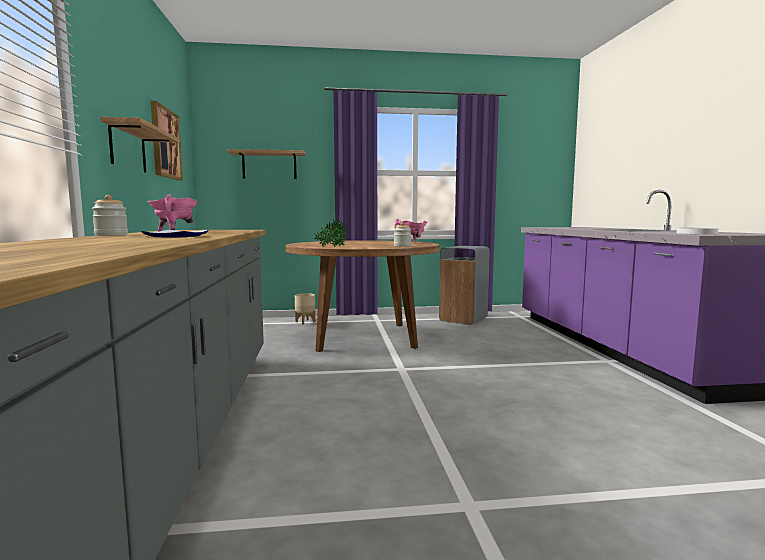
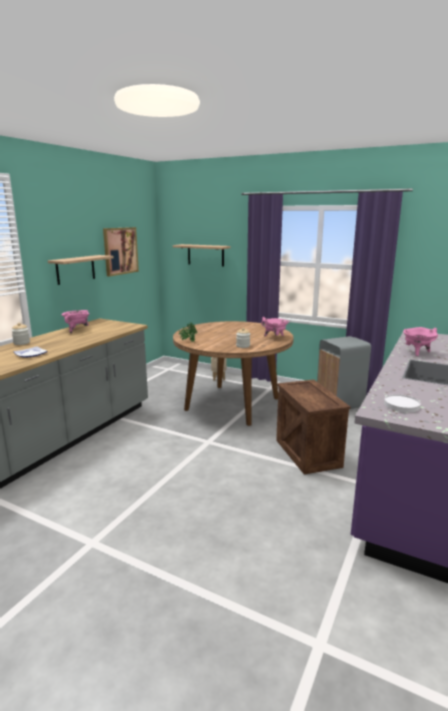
camera: 35 degrees right, 10 degrees up
(513, 354) = (309, 453): none -> crate
(581, 228) = (417, 352): none -> pink cooking pot

